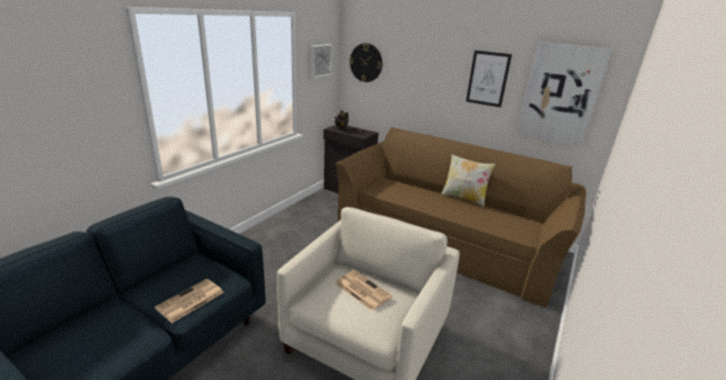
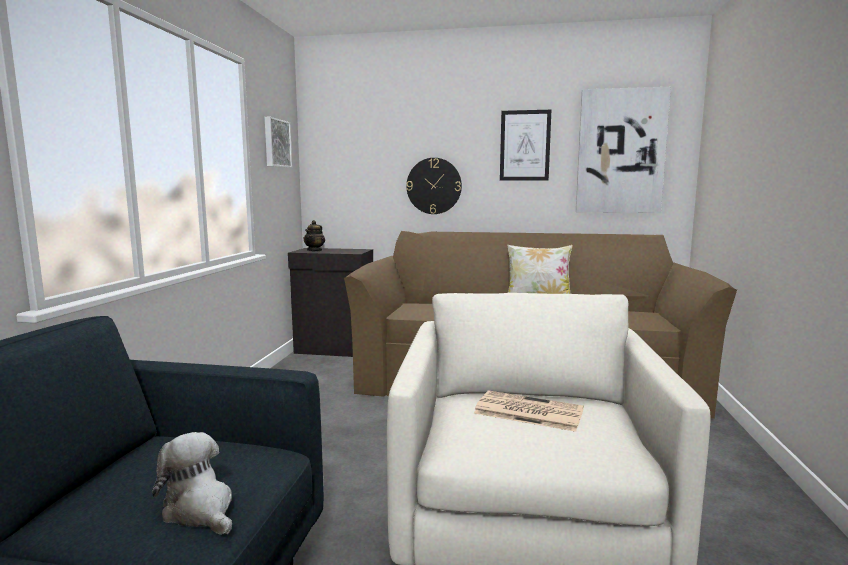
camera: 20 degrees left, 15 degrees down
(190, 301) = (200, 510): newspaper -> plush toy
(366, 62) = (342, 149): wall clock -> wall clock (434, 186)

